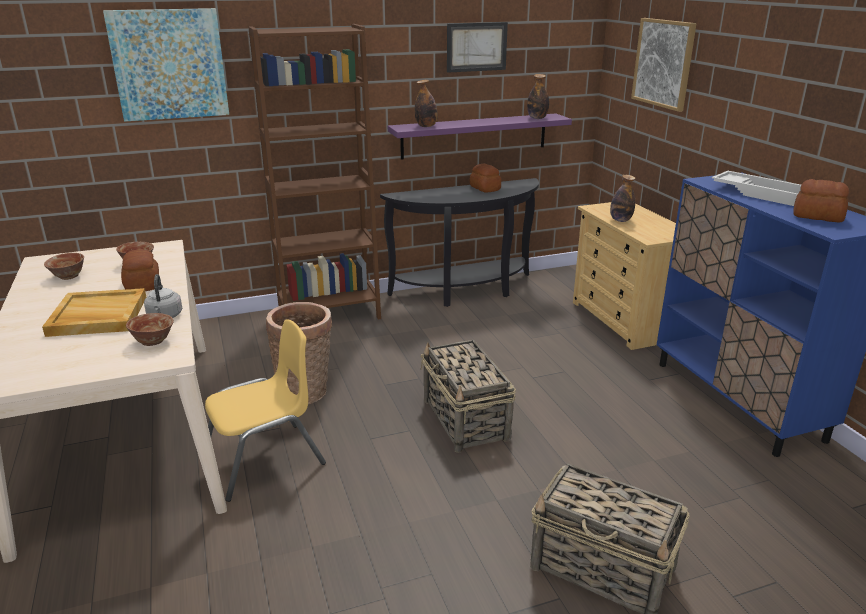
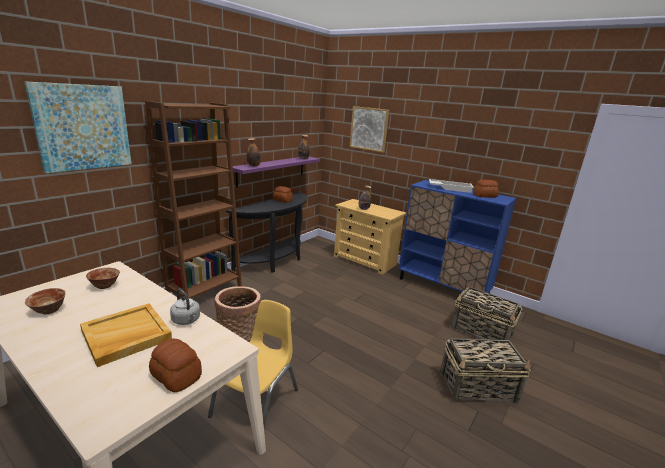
camera: 35 degrees left, 5 degrees down
(143, 284) = (132, 300): bread -> bread (176, 375)
(153, 341) = (203, 341): bowl -> none
(466, 420) = (346, 334): basket -> basket (482, 331)
(476, 47) = (272, 119): picture -> none

